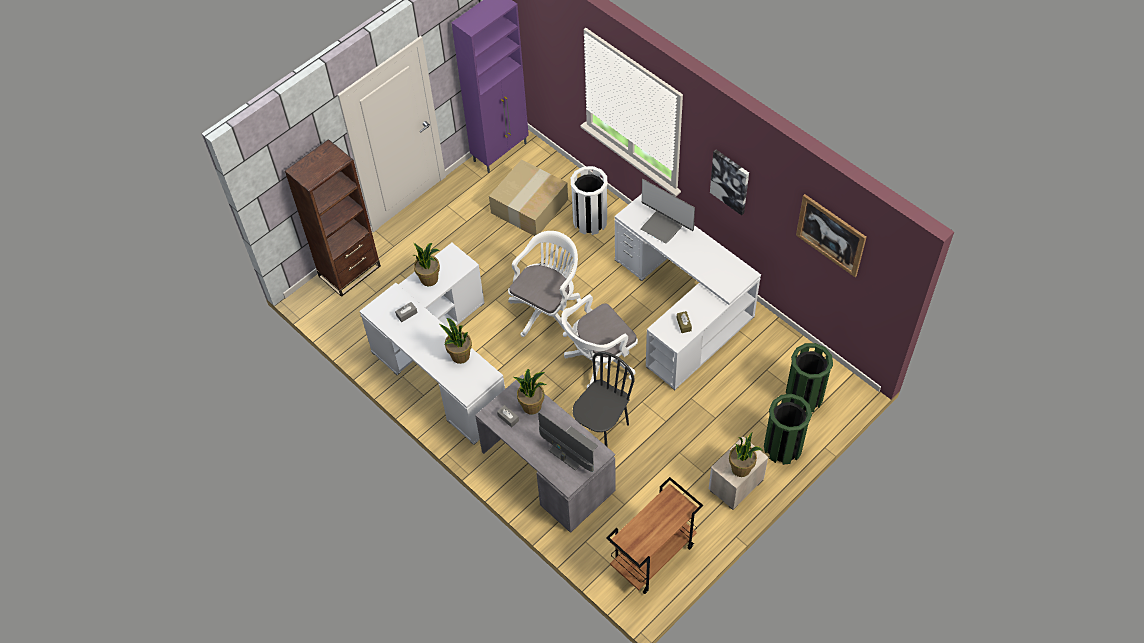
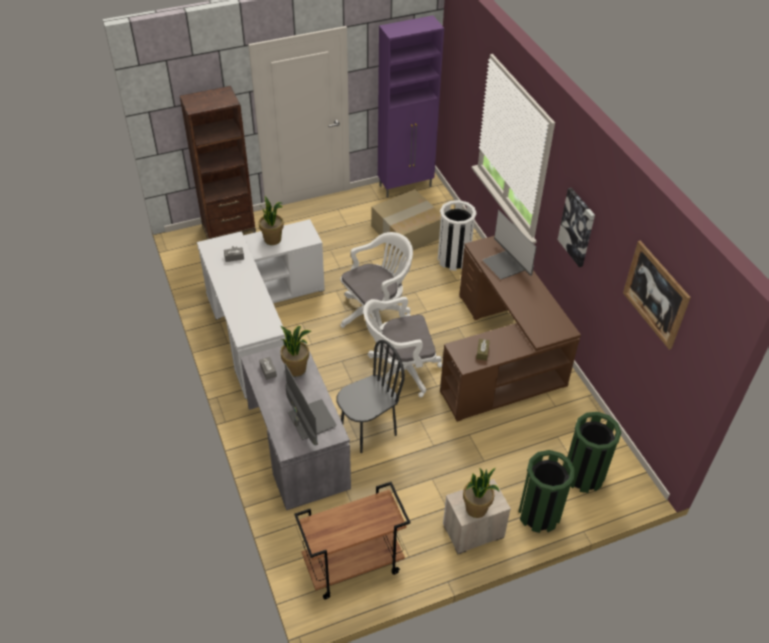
camera: 20 degrees right, 10 degrees down
(460, 356) = (258, 305): potted plant -> none
(684, 308) = (502, 355): white desk -> brown desk

